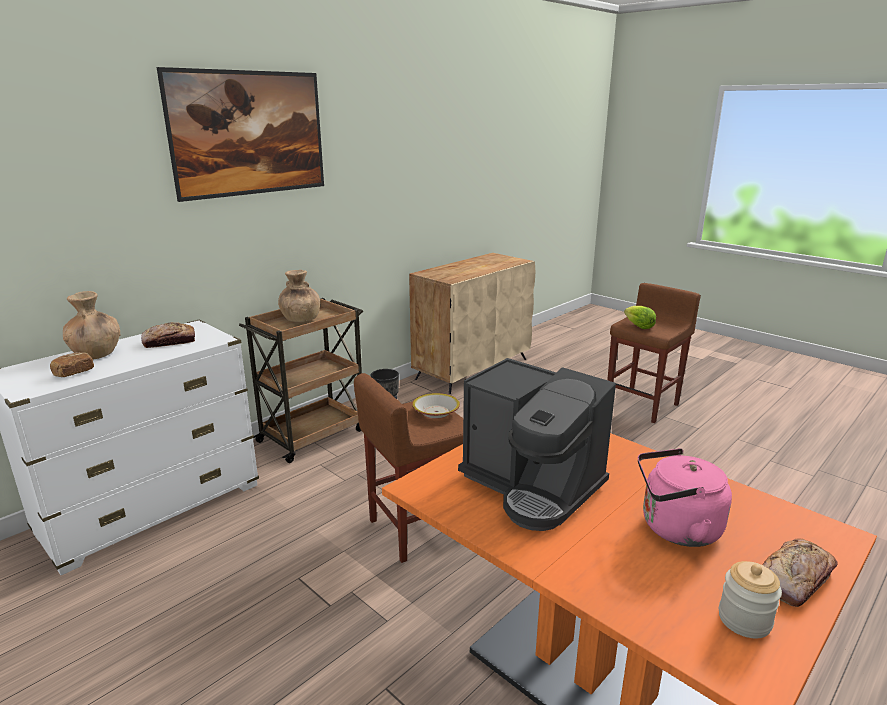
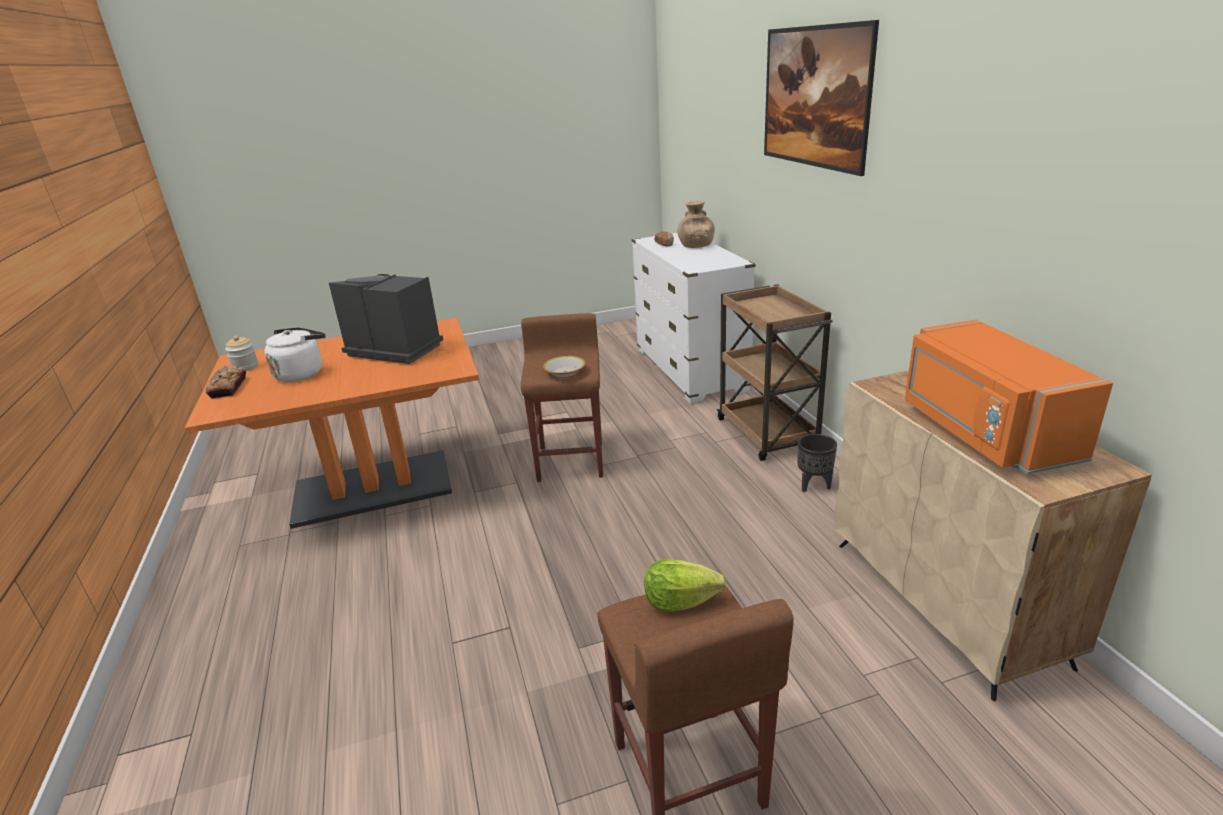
camera: 120 degrees right, 5 degrees up
(169, 342) = (703, 258): bread -> none
(300, 319) = (780, 310): brown vase -> none
(484, 266) = (983, 432): none -> orange microwave
(532, 486) = (394, 349): coffee machine -> coffee machine turned 45 degrees clockwise
(675, 529) = (301, 373): pink kettle -> white kettle

